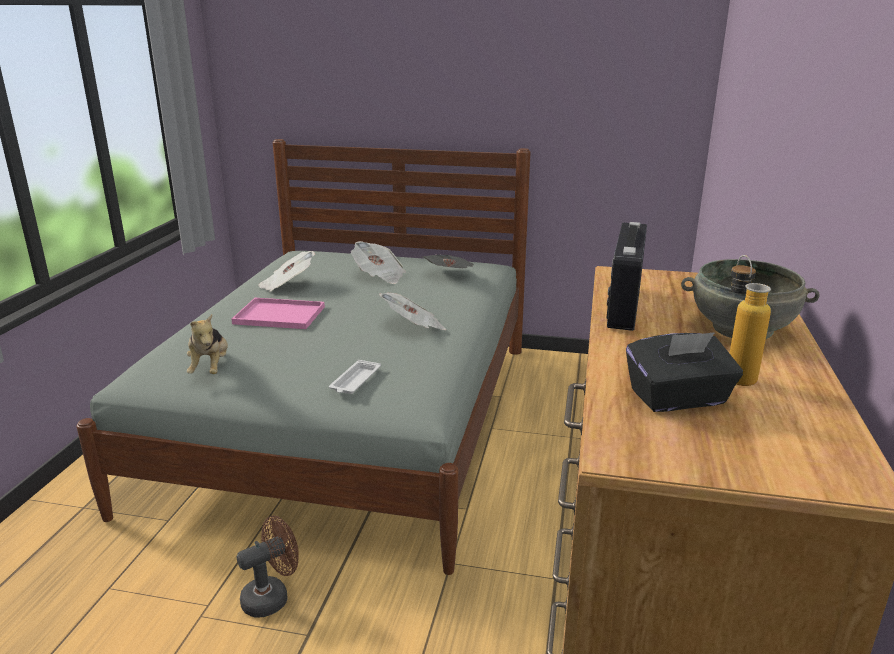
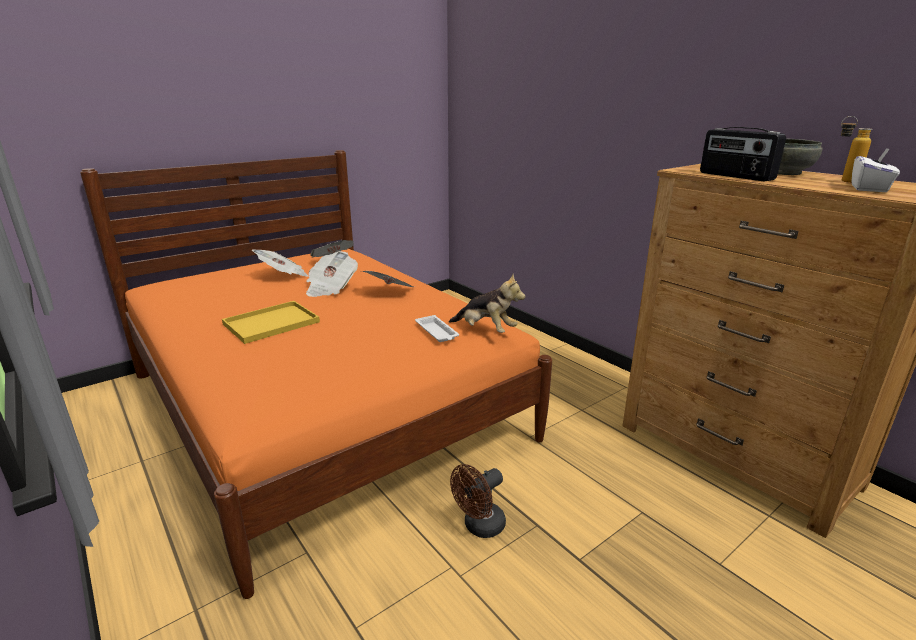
camera: 50 degrees left, 0 degrees up
(210, 368) = (312, 374): plush toy -> plush toy (486, 330)
(272, 597) = (479, 527): brown fan -> brown fan turned 135 degrees counterclockwise
(281, 315) = (272, 322): pink tray -> yellow tray
(287, 285) = (218, 305): newspaper -> newspaper (330, 288)
(351, 420) = (321, 405): grey bed -> orange bed
(678, 398) = (869, 188): black tissue box -> white tissue box

